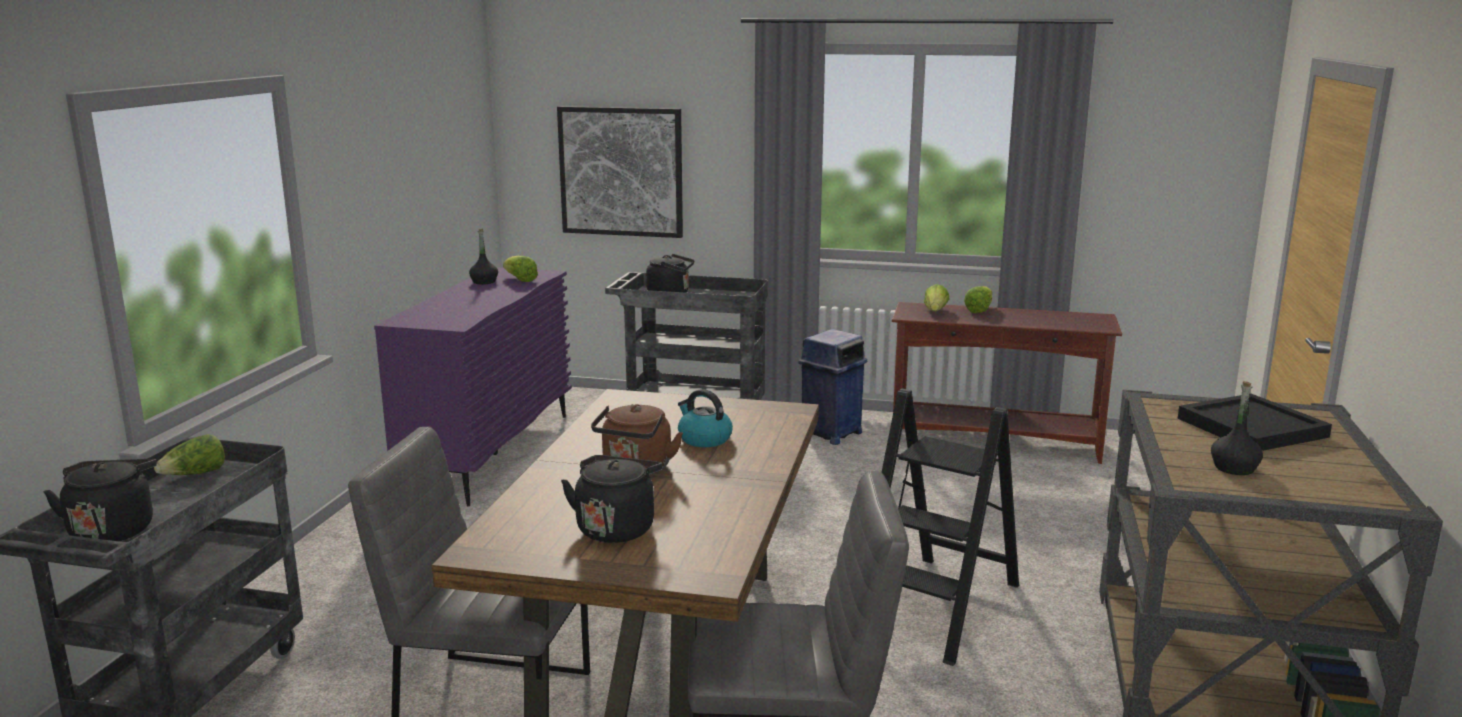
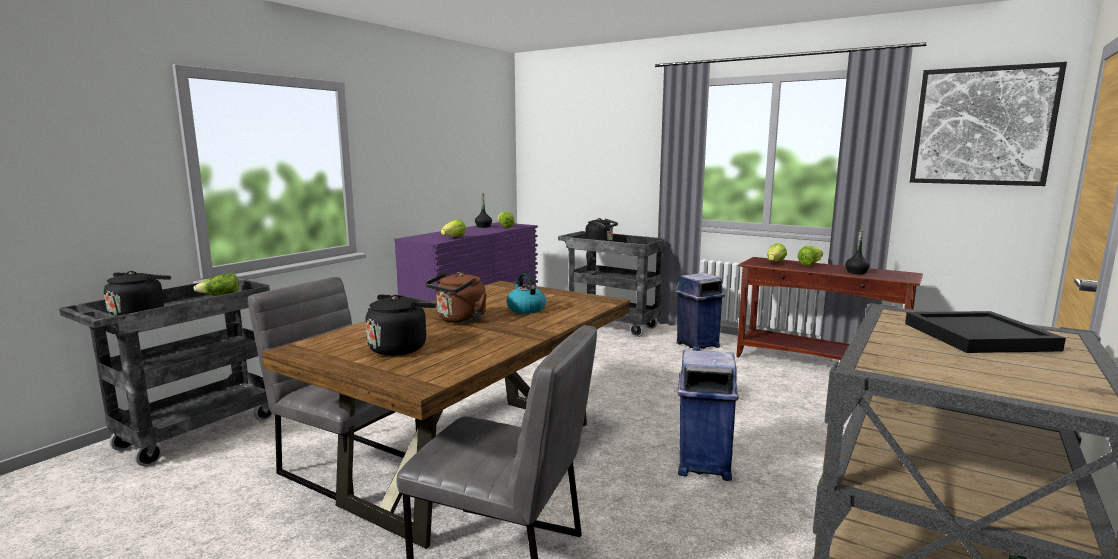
camera: 20 degrees right, 5 degrees down
(472, 315) = (453, 238): none -> lettuce
(621, 171) = (583, 168): picture -> picture (982, 126)
(939, 606) = (703, 465): black step ladder -> blue trash can
(1234, 468) = (934, 362): black bottle -> black bottle (856, 272)

